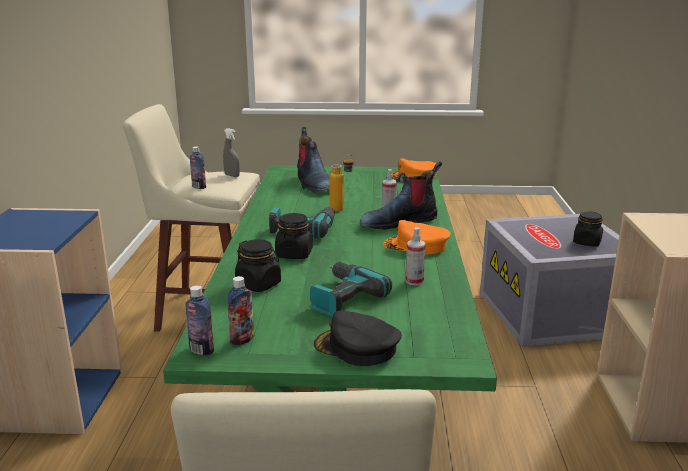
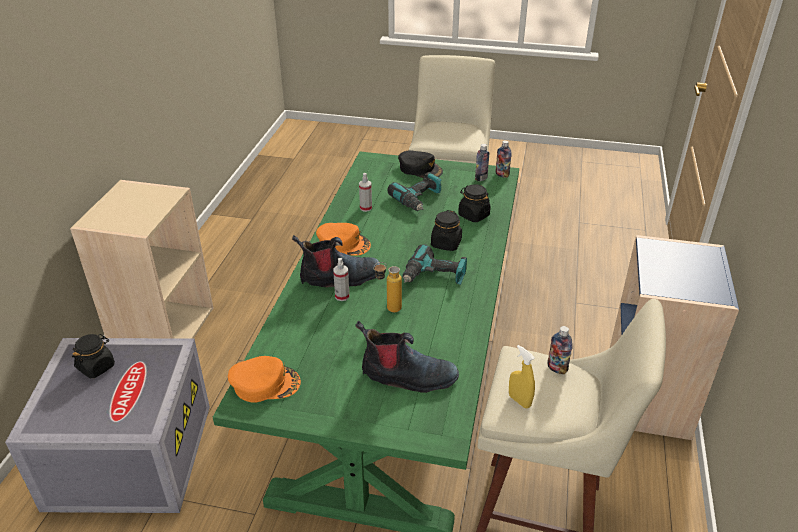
camera: 170 degrees left, 15 degrees up
(232, 175) = (519, 401): grey spray bottle -> yellow spray bottle
(313, 184) = (407, 377): boot -> boot turned 105 degrees clockwise

